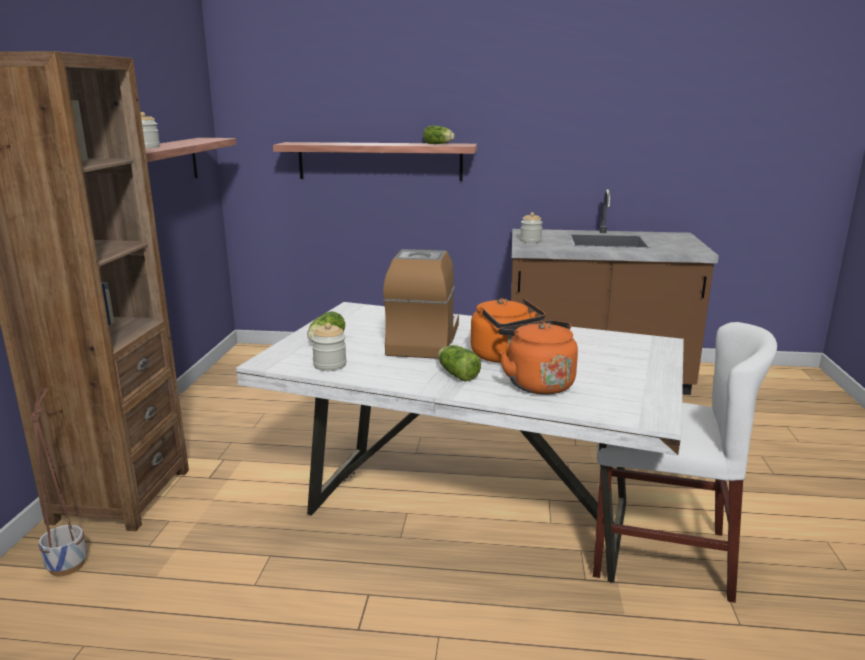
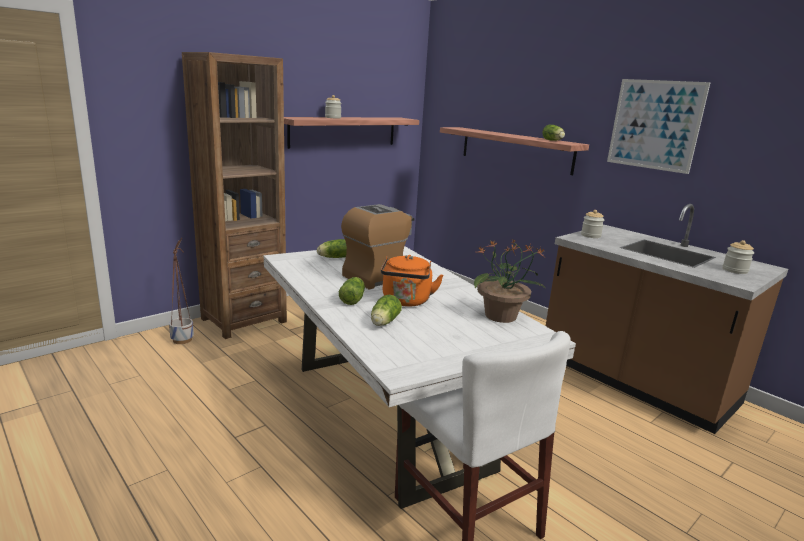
camera: 40 degrees right, 0 degrees up
(330, 365) = (304, 270): jar -> jar (735, 270)
(537, 383) = (383, 322): orange kettle -> lettuce
(547, 115) = (655, 125): none -> picture
(597, 338) = (501, 316): none -> potted plant

